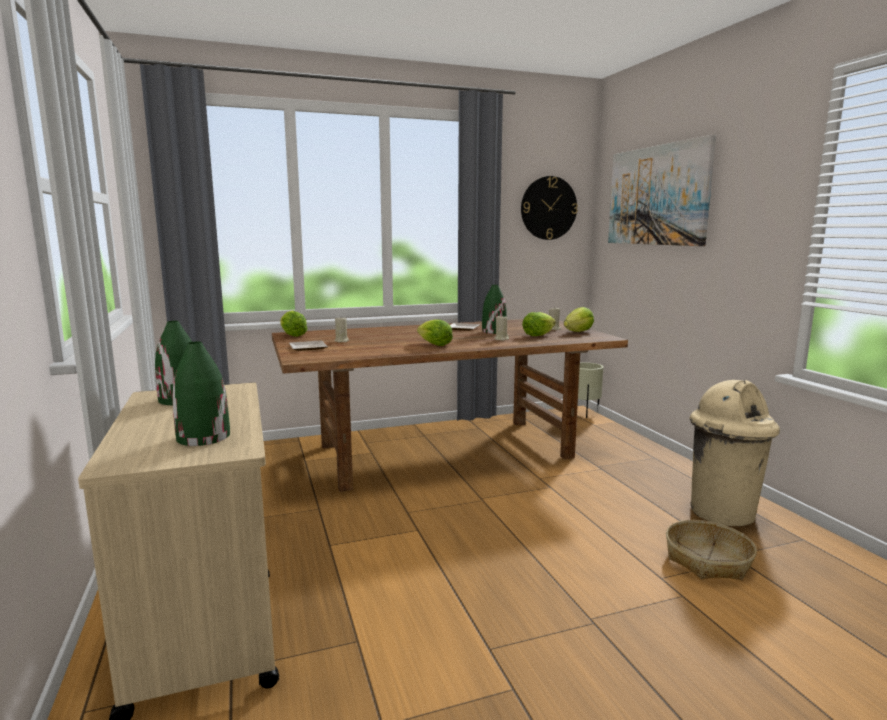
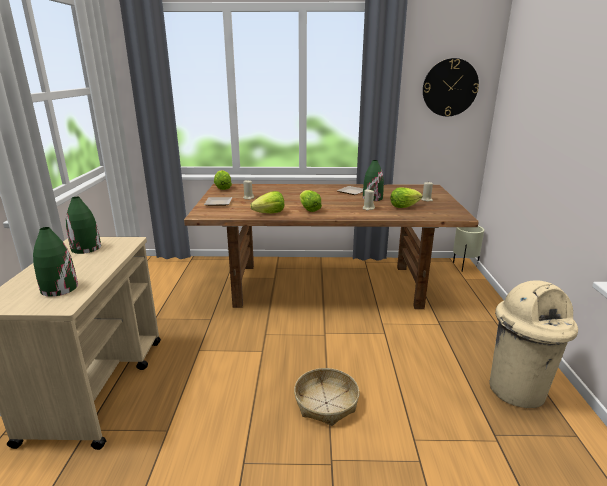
camera: 20 degrees right, 10 degrees up
(578, 332) = (443, 206): lettuce -> lettuce (269, 213)
(657, 196) = (541, 84): picture -> none
(708, 560) = (467, 434): basket -> basket (326, 403)

